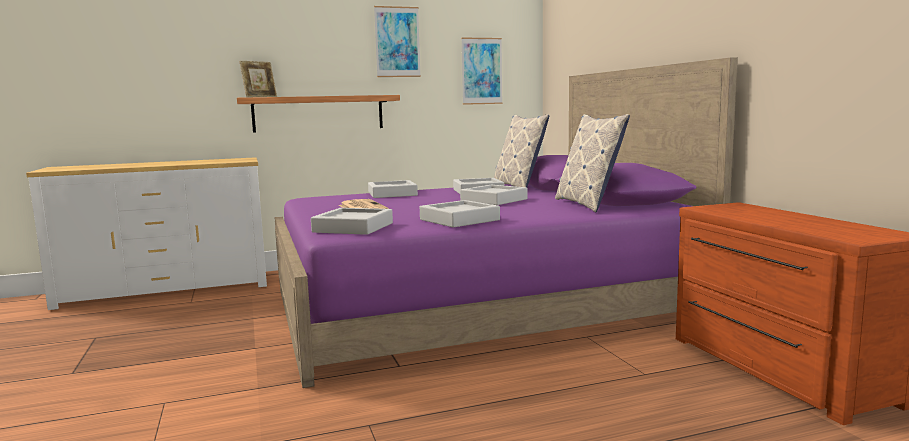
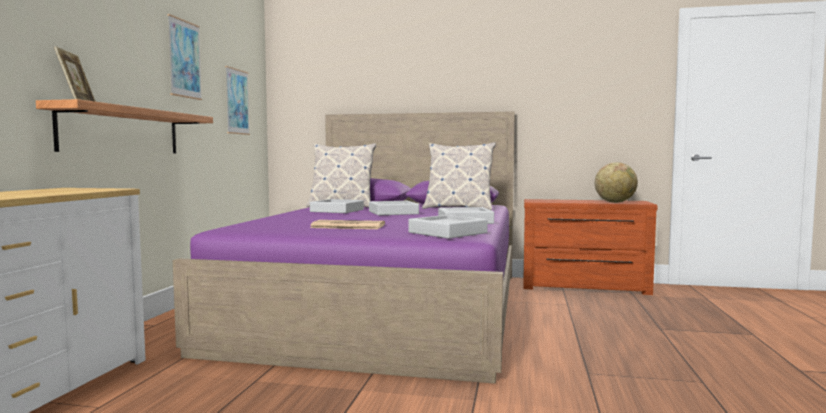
camera: 60 degrees left, 5 degrees down
(392, 194) = (284, 218): grey tray -> none
(816, 228) = (615, 202): none -> globe

